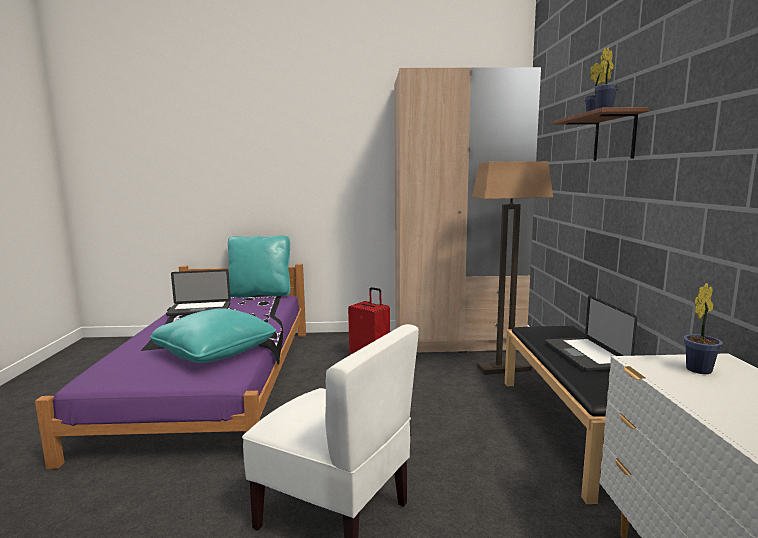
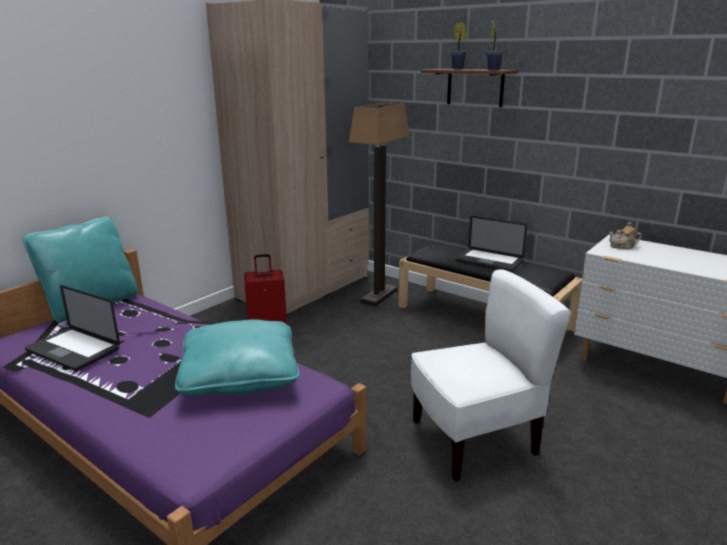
camera: 50 degrees left, 10 degrees up
(199, 310) = (73, 350): laptop -> laptop turned 90 degrees clockwise
(700, 369) = (623, 246): potted plant -> teapot

